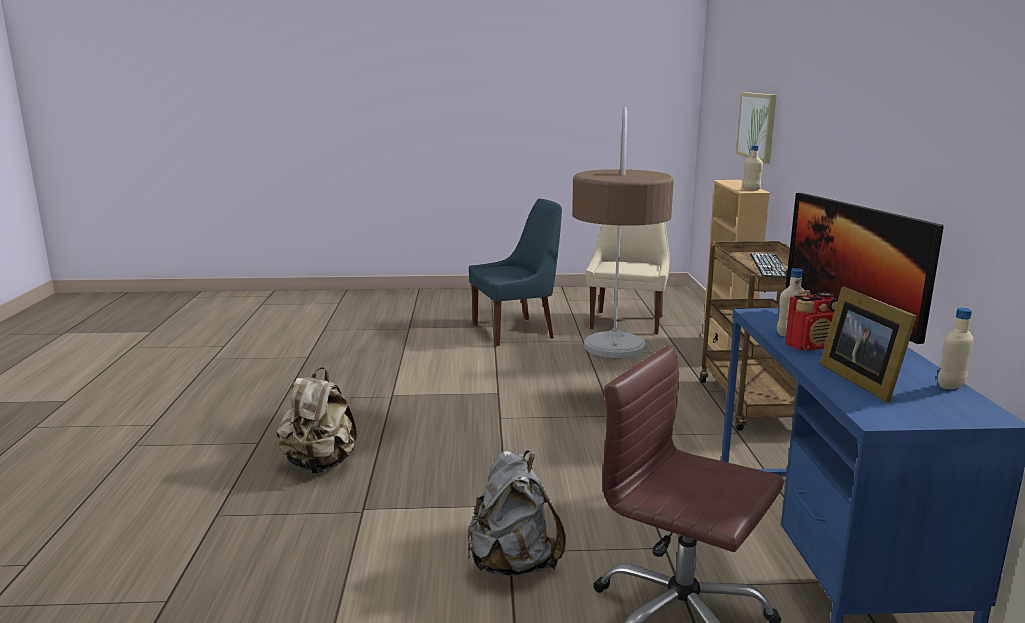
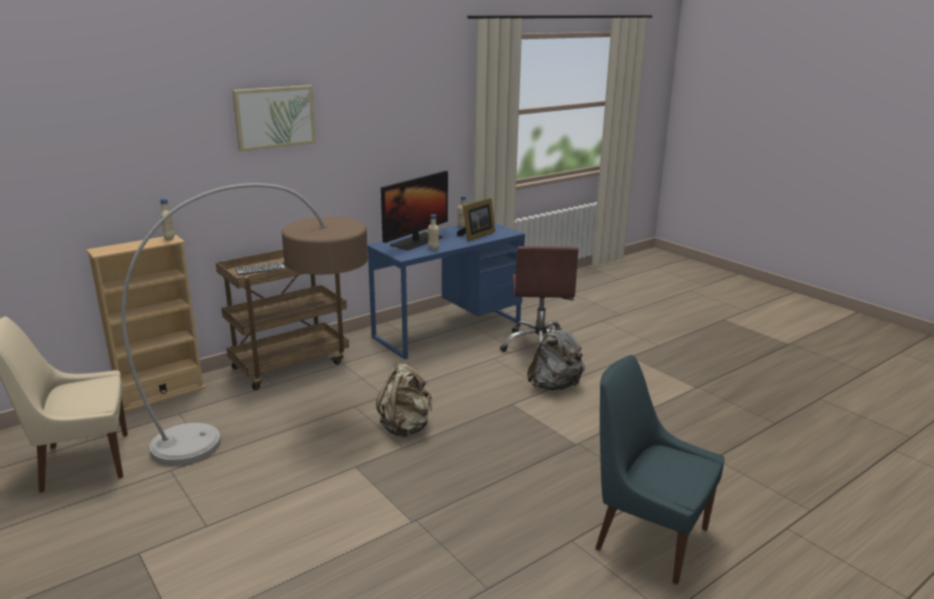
camera: 125 degrees left, 5 degrees up
(320, 464) = (557, 488): beige backpack -> beige backpack (406, 427)
(516, 331) = (154, 526): blue chair -> blue chair (647, 537)
(757, 126) = (87, 190): picture -> picture (274, 117)
(810, 346) = (445, 244): radio -> none

